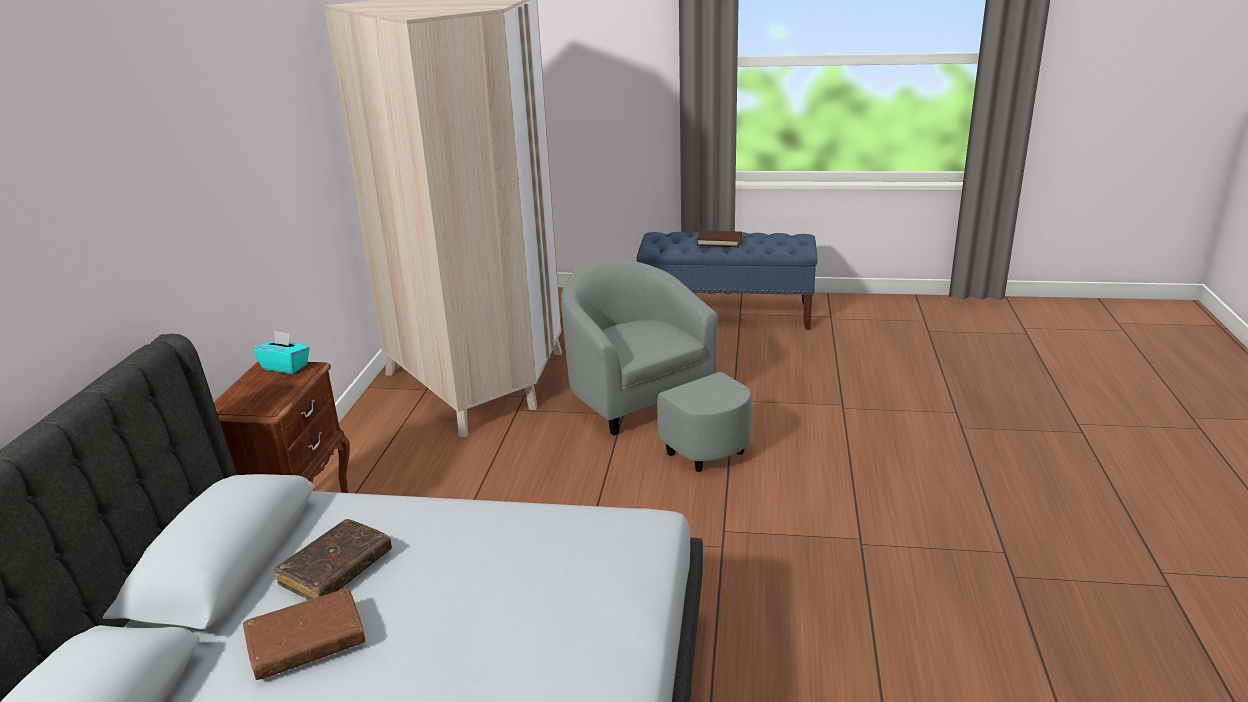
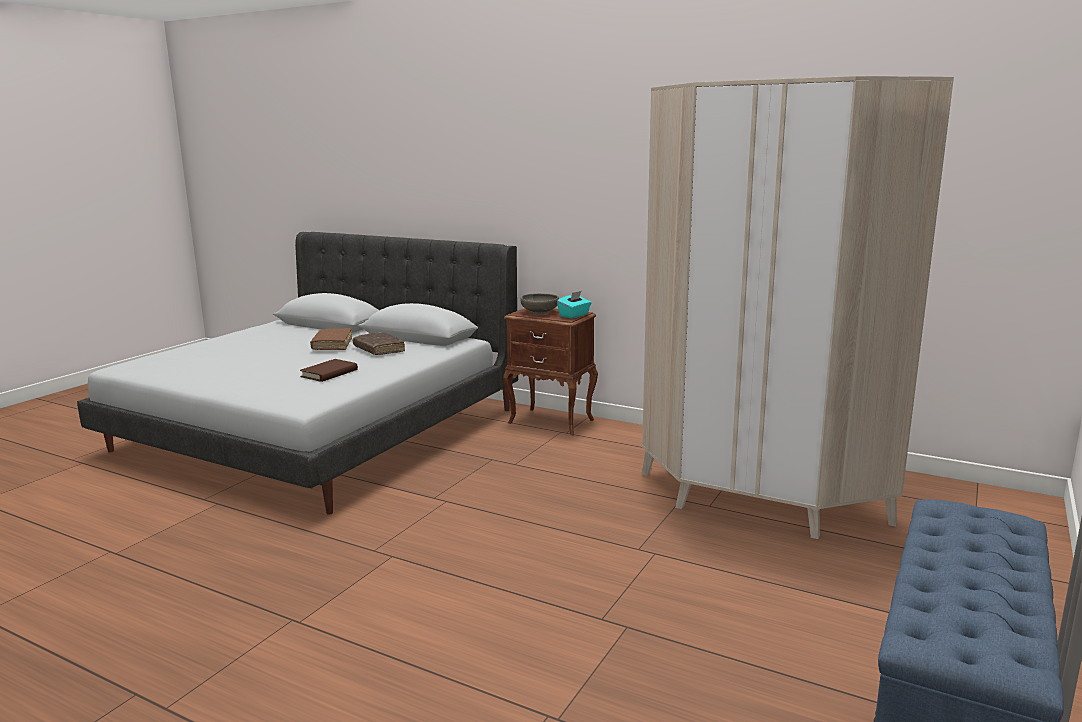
camera: 110 degrees right, 10 degrees down
(262, 394) = (540, 312): none -> grey bowl
(651, 412) = (631, 565): grey armchair -> none
(719, 241) = (964, 560): brown book -> brown book (329, 373)

